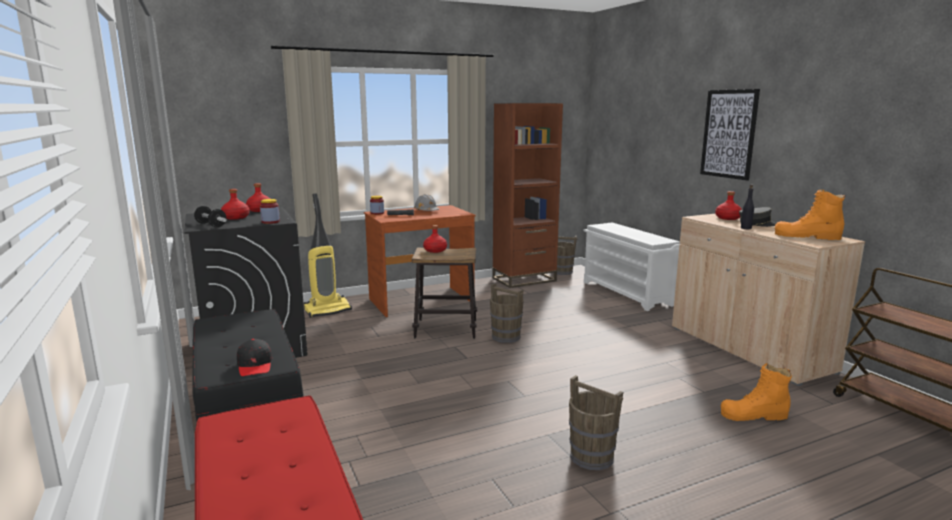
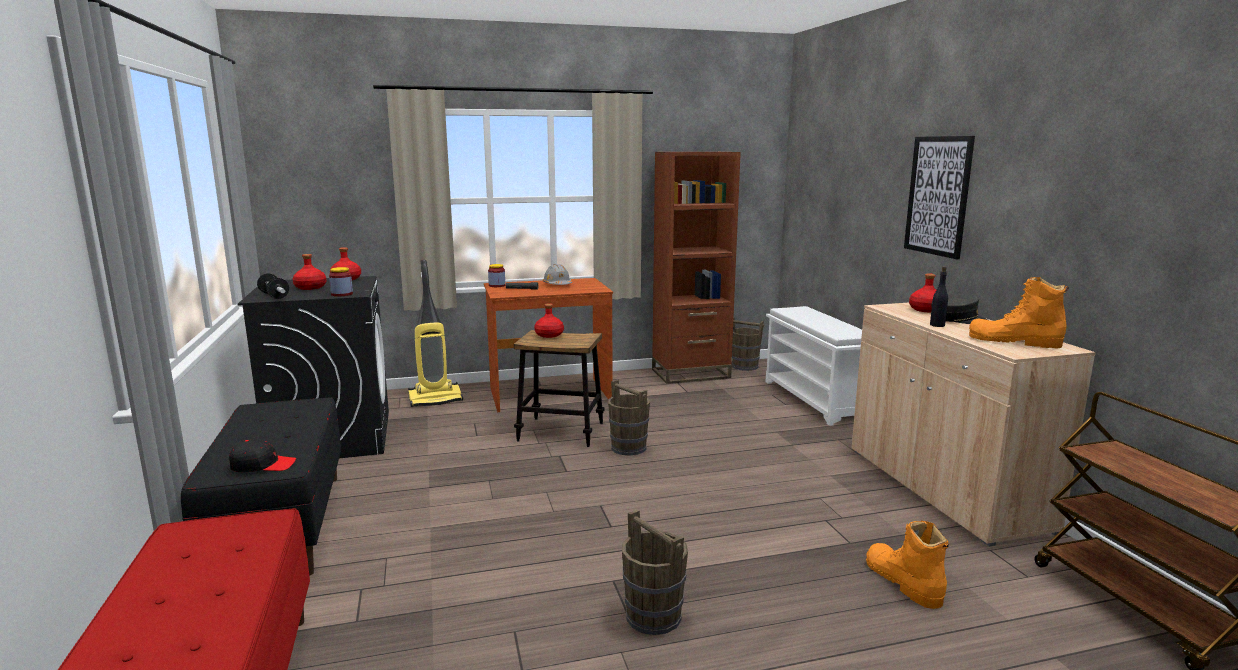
camera: 10 degrees right, 0 degrees up
(255, 365) = (263, 465): black cap -> black cap turned 90 degrees counterclockwise
(754, 415) = (903, 582): orange boot -> orange boot turned 60 degrees clockwise

